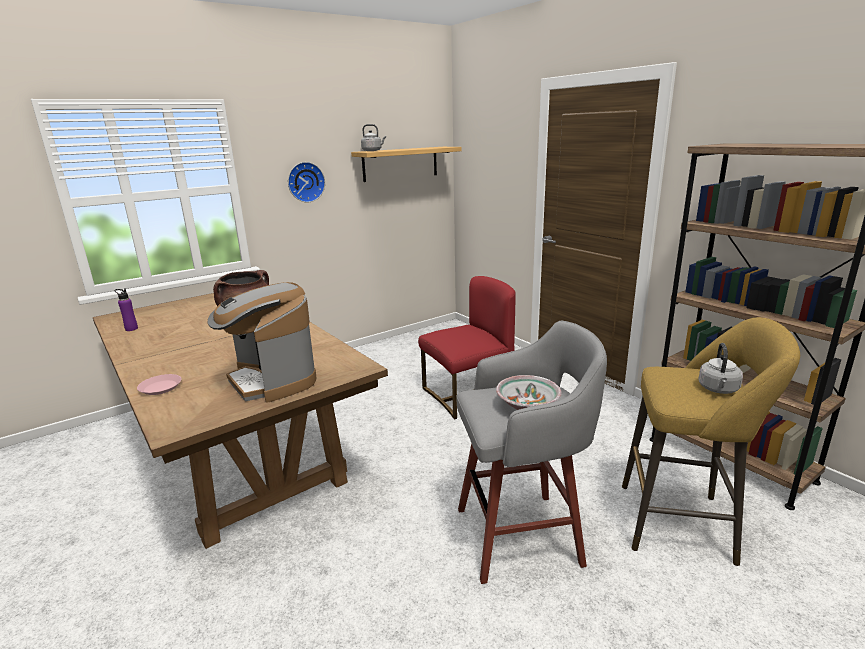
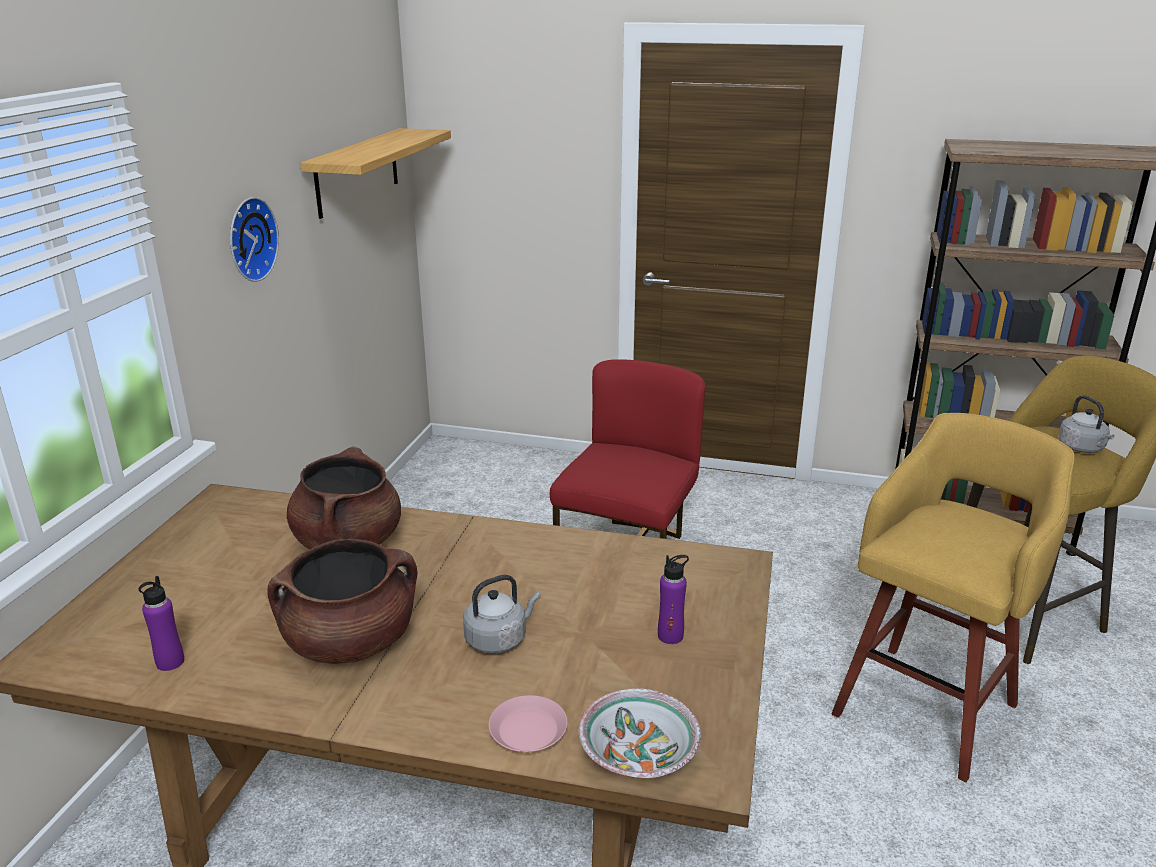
camera: 40 degrees left, 5 degrees up
(180, 341) = (351, 642): none -> brown cooking pot
(272, 381) = (670, 636): coffee machine -> purple bottle
(373, 150) = (341, 156): grey kettle -> grey kettle (499, 639)
(522, 535) = (928, 706): grey stool -> yellow stool
(527, 406) = (975, 536): bowl -> bowl (639, 757)

